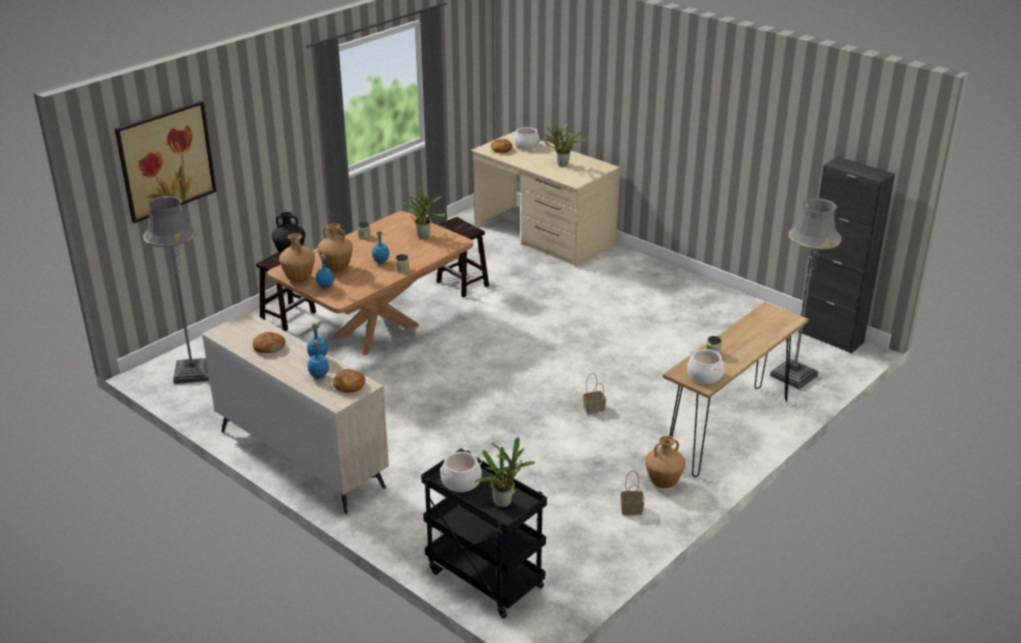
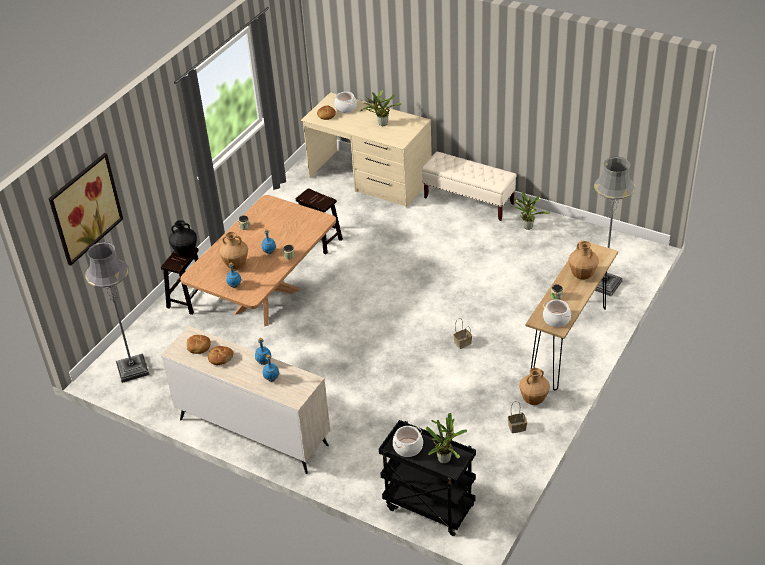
camera: 10 degrees left, 10 degrees up
(299, 278) = (209, 281): brown vase -> brown vase (582, 275)
(349, 385) = (298, 383): bread -> bread (199, 347)
(423, 235) = (293, 217): potted plant -> potted plant (527, 226)
(652, 271) = (469, 201): none -> beige bench
(830, 337) = (623, 243): black cabinet -> none

